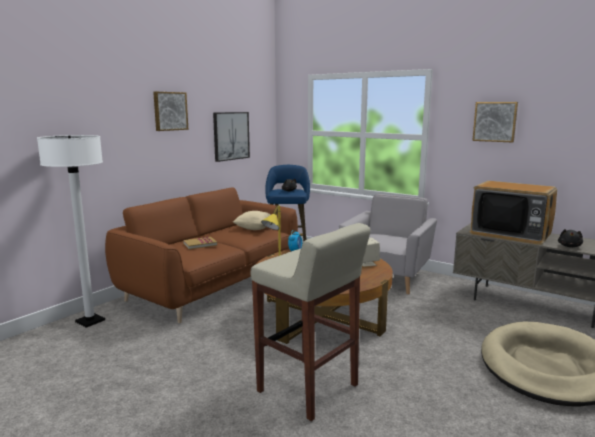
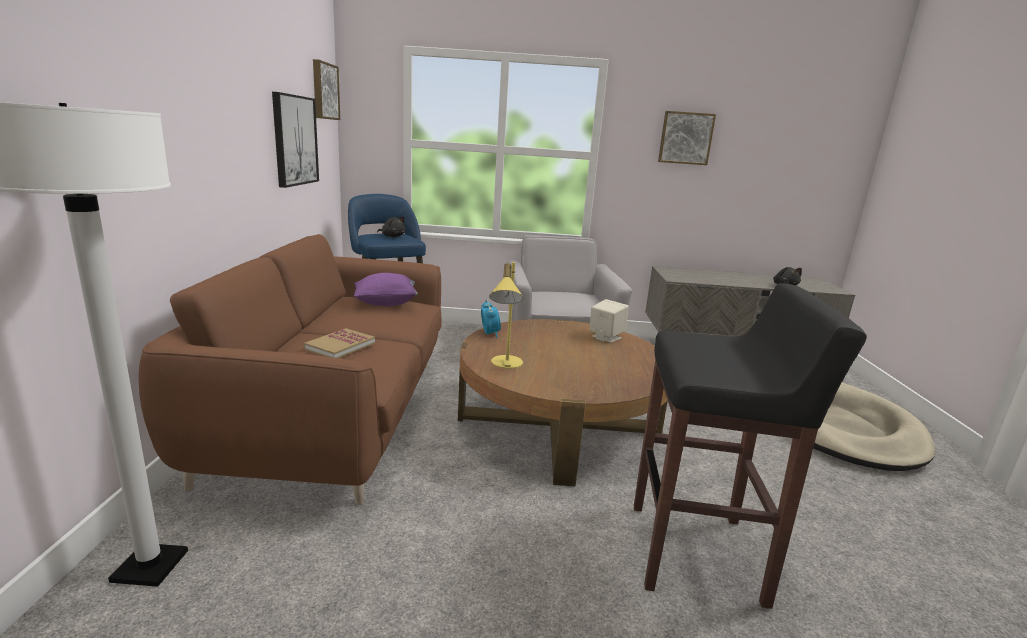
camera: 35 degrees left, 5 degrees up
(170, 111) = (213, 76): picture -> picture (324, 91)
(255, 229) = (386, 304): beige pillow -> purple pillow
(309, 389) = (697, 553): beige stool -> black stool
(510, 234) = (713, 277): television -> none

